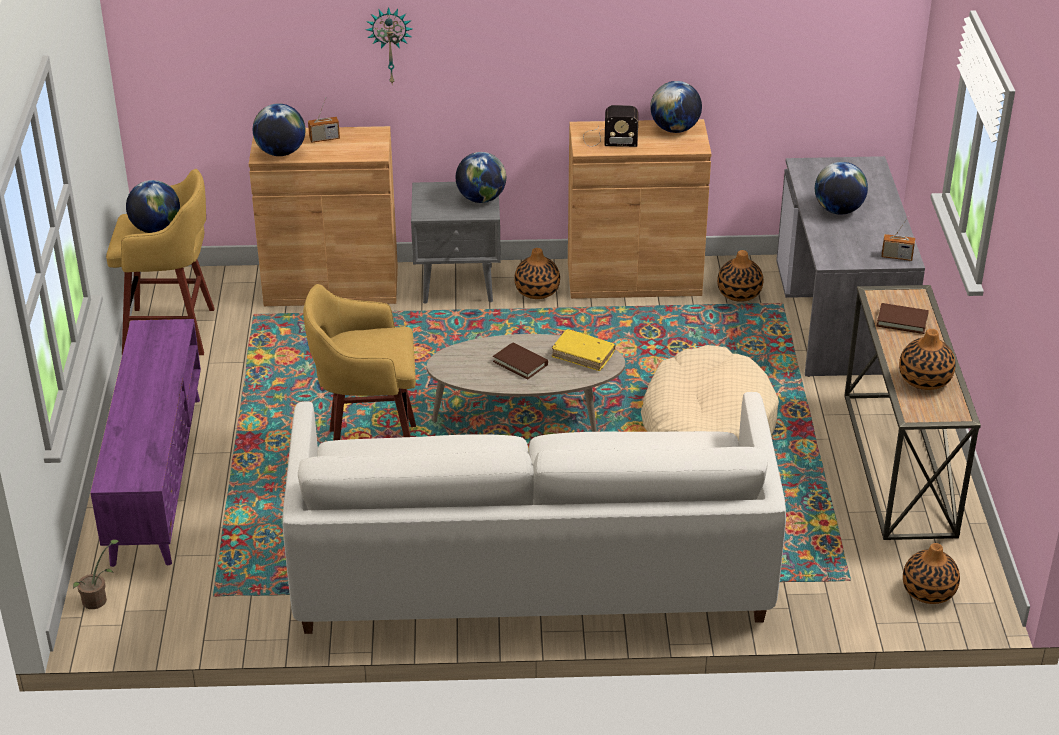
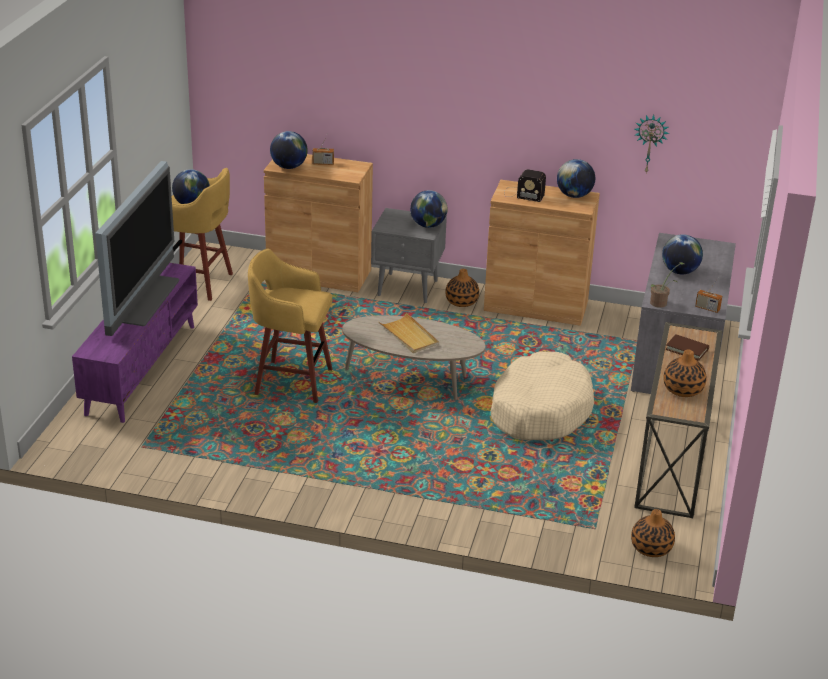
camera: 15 degrees right, 5 degrees down
(98, 599) = (66, 433): potted plant -> potted plant (661, 303)
(147, 383) = (144, 299): none -> television
(390, 44) = (378, 103): wall clock -> wall clock (650, 143)
(520, 363) = (409, 336): brown book -> beige tray
(530, 568) = (366, 474): white sofa -> none
(583, 355) = (456, 339): yellow book -> none
(739, 293) = (609, 328): vase -> none

